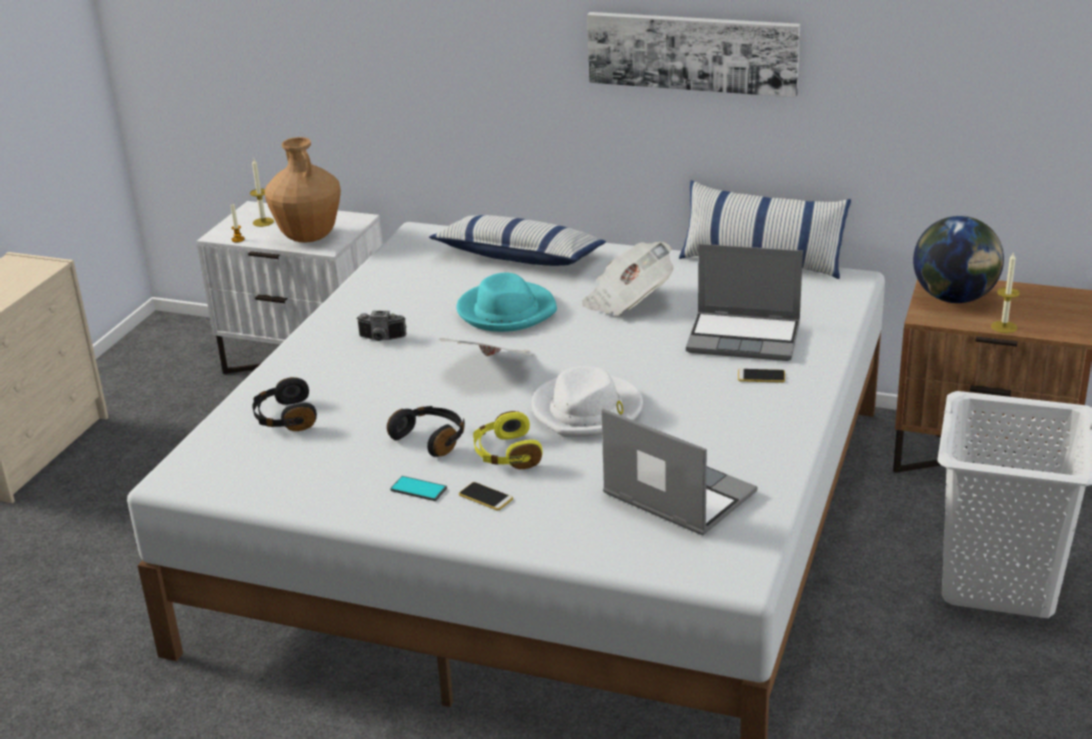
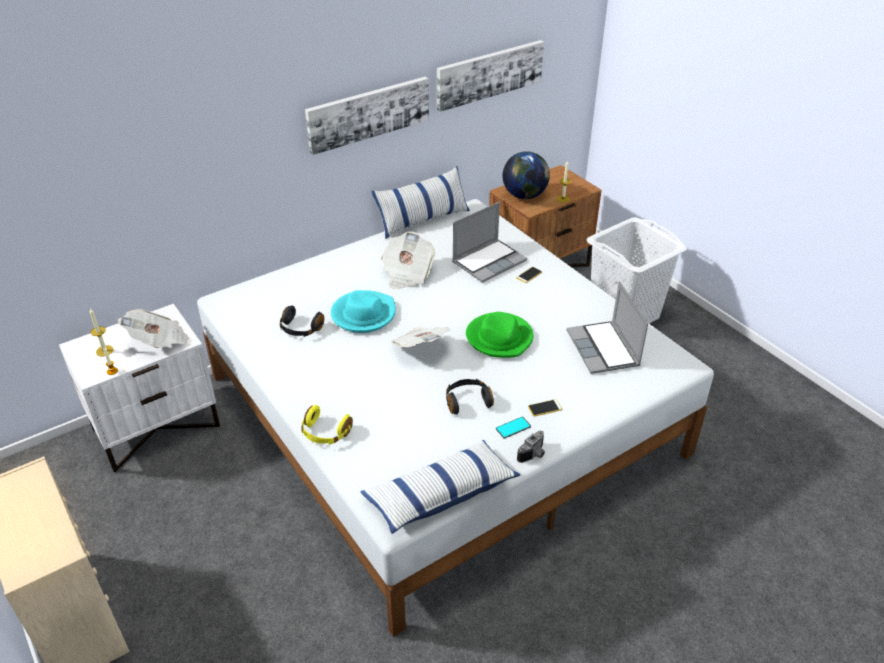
camera: 55 degrees left, 10 degrees up
(285, 418) = (378, 446): black headphones -> black headphones (300, 329)
(309, 237) = (159, 342): brown vase -> newspaper
(381, 339) = (334, 370): camera -> camera (534, 455)
(506, 454) = (511, 383): yellow headphones -> yellow headphones (325, 433)
(519, 257) = (308, 282): pillow -> pillow (440, 495)
(587, 410) = (500, 338): white hat -> green hat
(676, 495) = (604, 349): laptop -> laptop turned 90 degrees counterclockwise
(934, 59) = (489, 74): none -> picture

